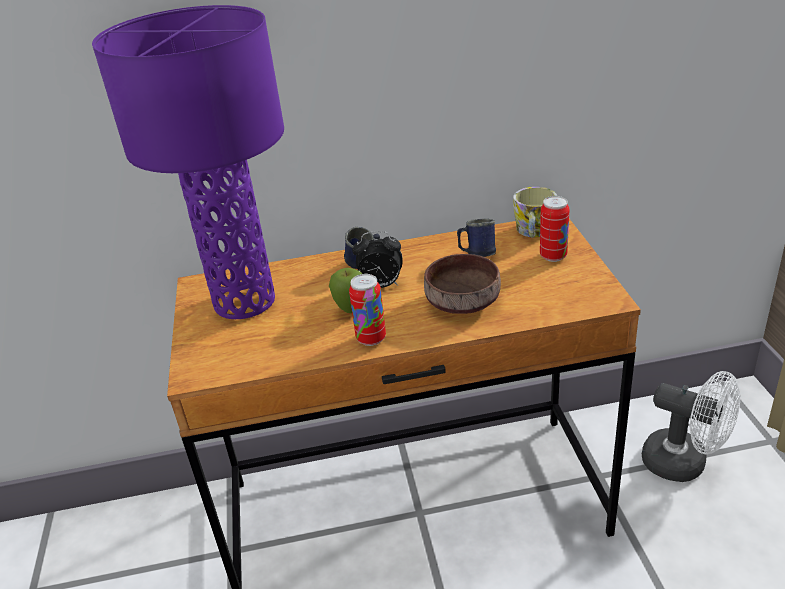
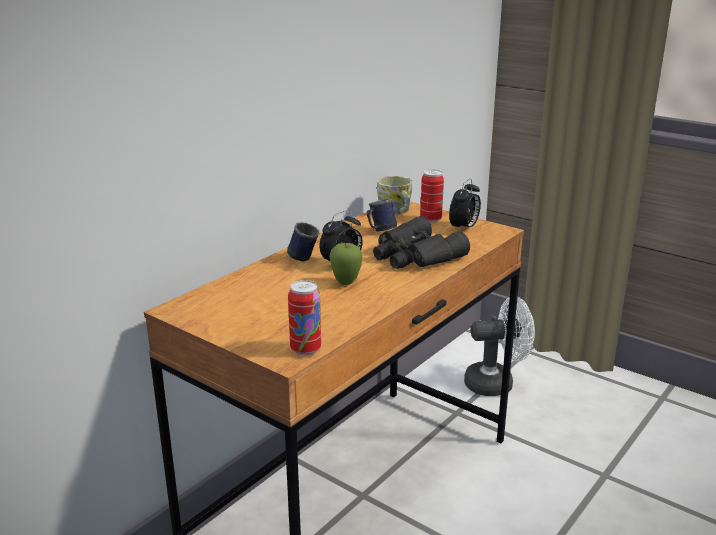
camera: 45 degrees left, 10 degrees down
(243, 302) = (244, 306): purple table lamp -> none
(371, 338) = (389, 292): can -> can (305, 349)
(461, 301) = (414, 256): brown bowl -> black binoculars
(570, 282) = (464, 228): none -> alarm clock

